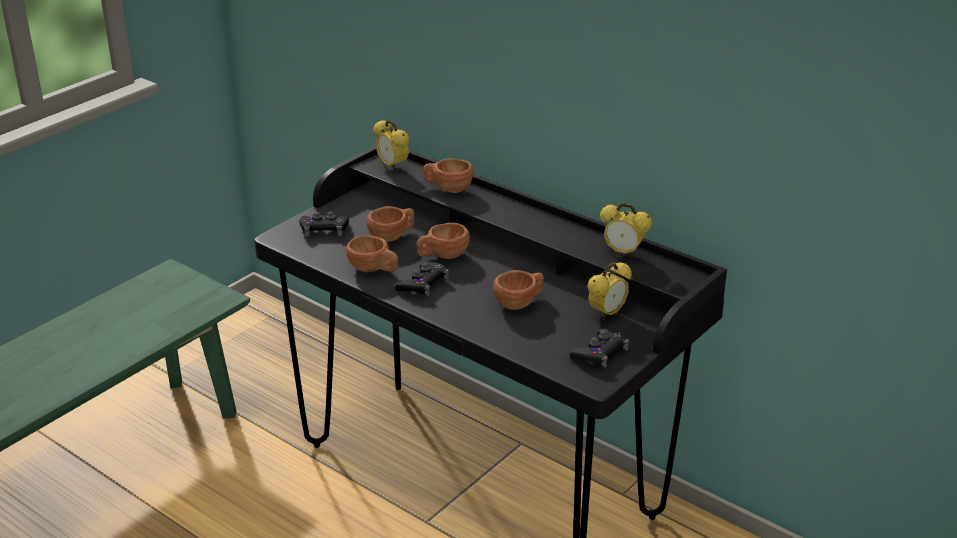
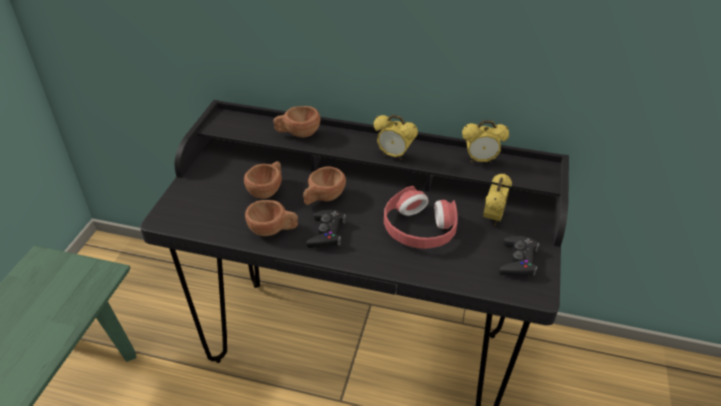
camera: 25 degrees left, 10 degrees up
(324, 229) = (201, 199): black game controller -> none
(392, 166) = (235, 123): alarm clock -> alarm clock (393, 155)
(520, 303) = (419, 228): brown cup -> red headphones

